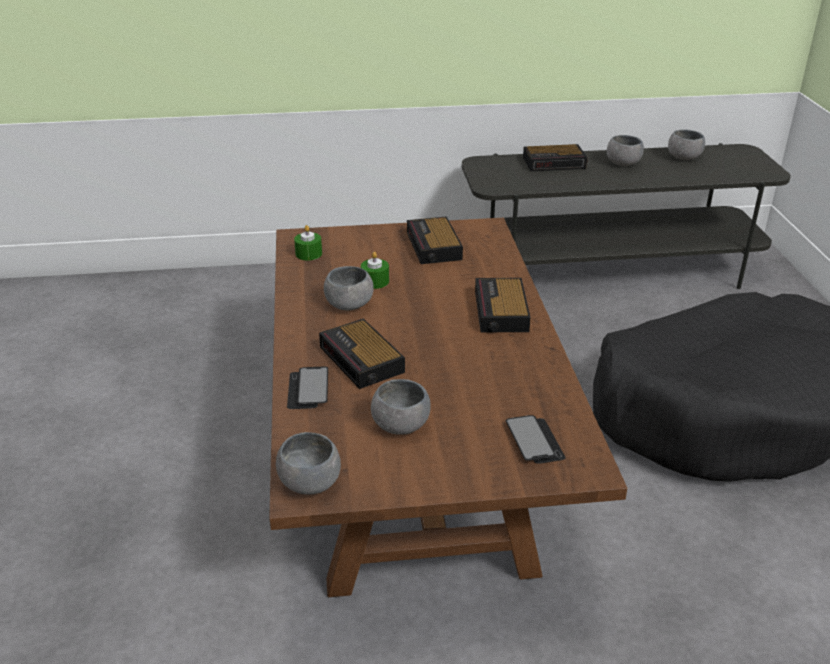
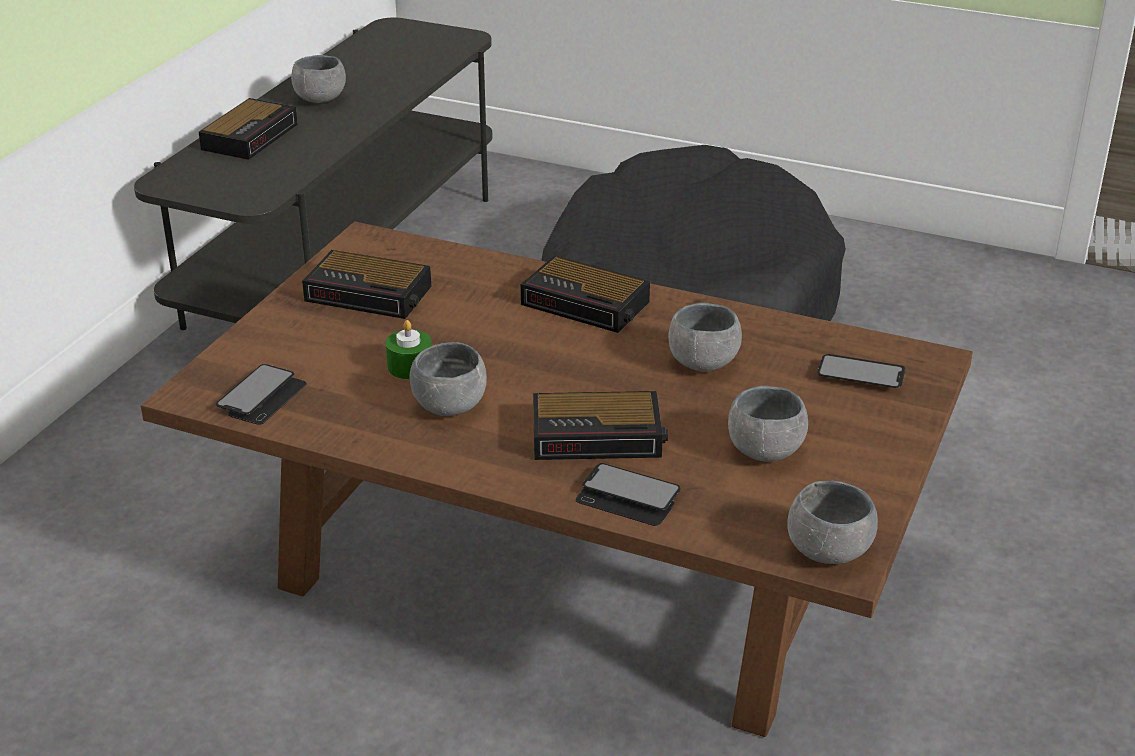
camera: 60 degrees left, 0 degrees up
(308, 254) = (262, 397): green candle -> phone
(684, 158) = (360, 62): grey bowl -> grey bowl (703, 362)

